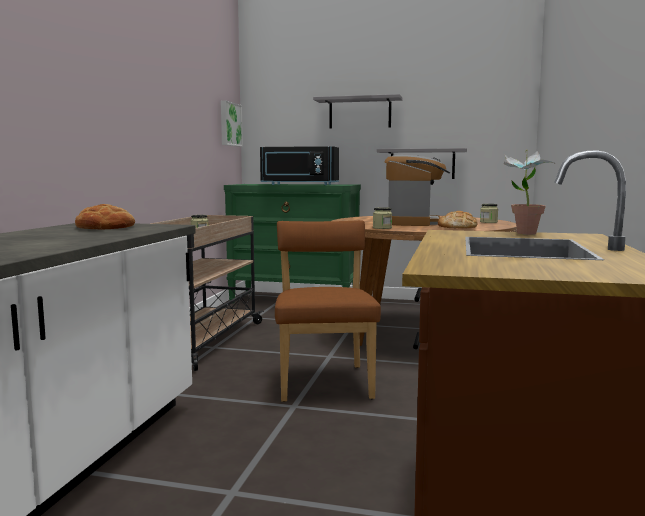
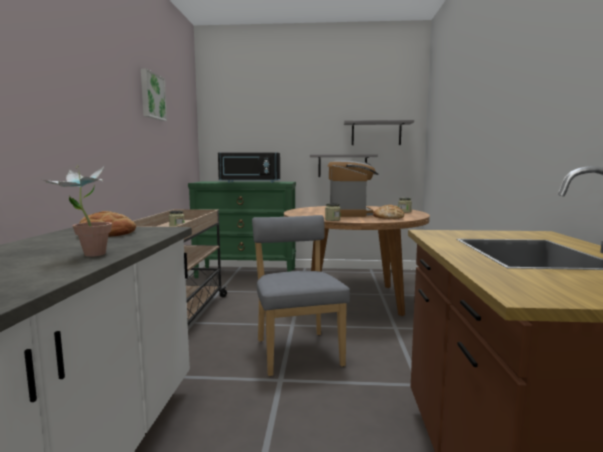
camera: 10 degrees left, 0 degrees up
(229, 124) = (190, 134): picture -> picture (152, 96)
(324, 381) = (297, 350): brown chair -> grey chair
(360, 113) = (294, 126): grey shelf -> grey shelf (376, 133)
(523, 234) = (495, 233): potted plant -> potted plant (87, 255)

